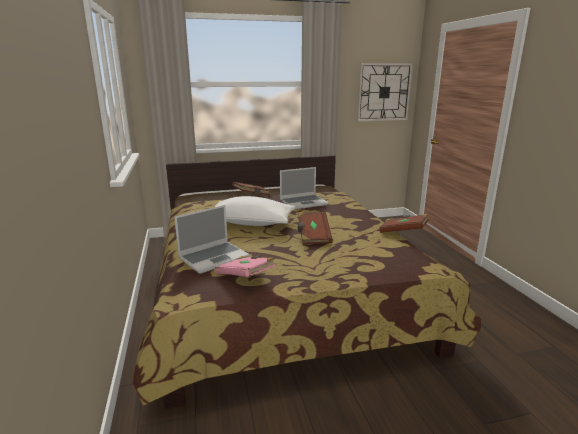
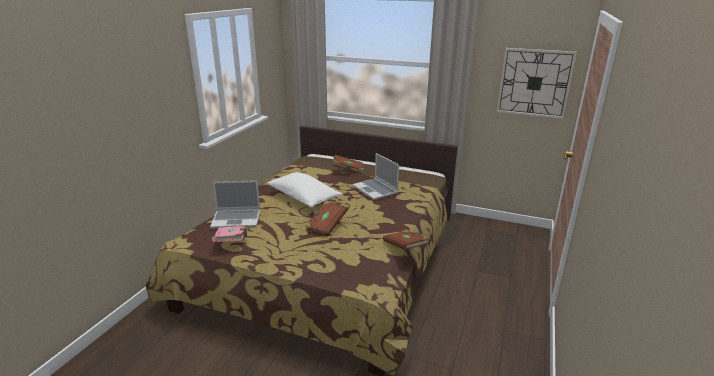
camera: 35 degrees right, 5 degrees up
(303, 202) = (376, 190): laptop -> laptop turned 45 degrees clockwise

